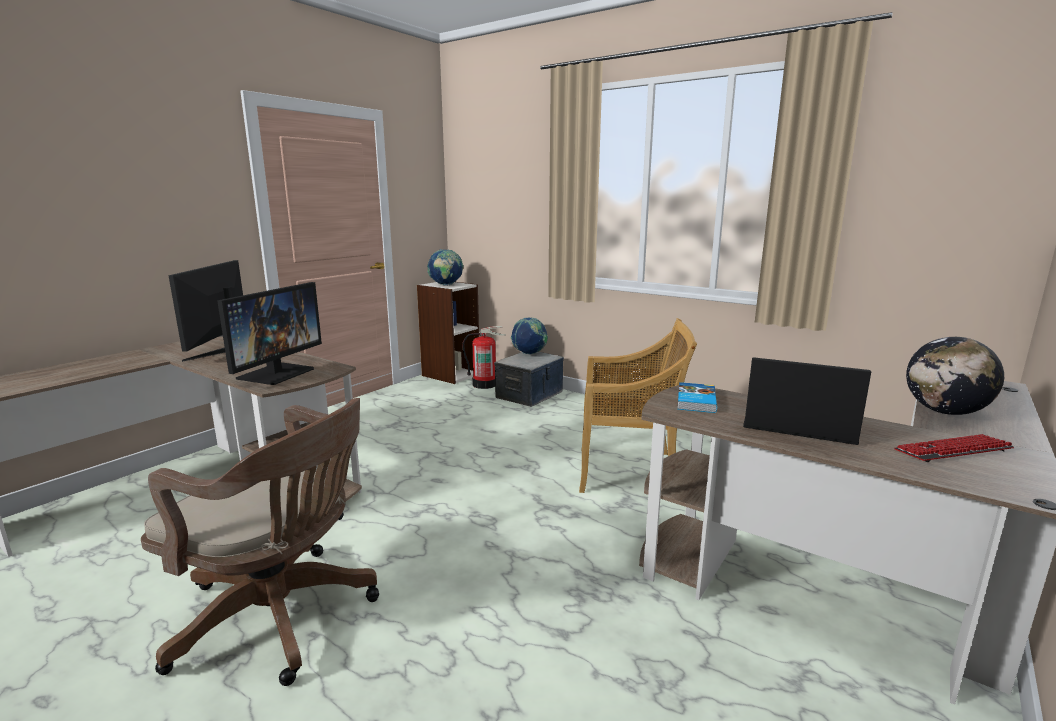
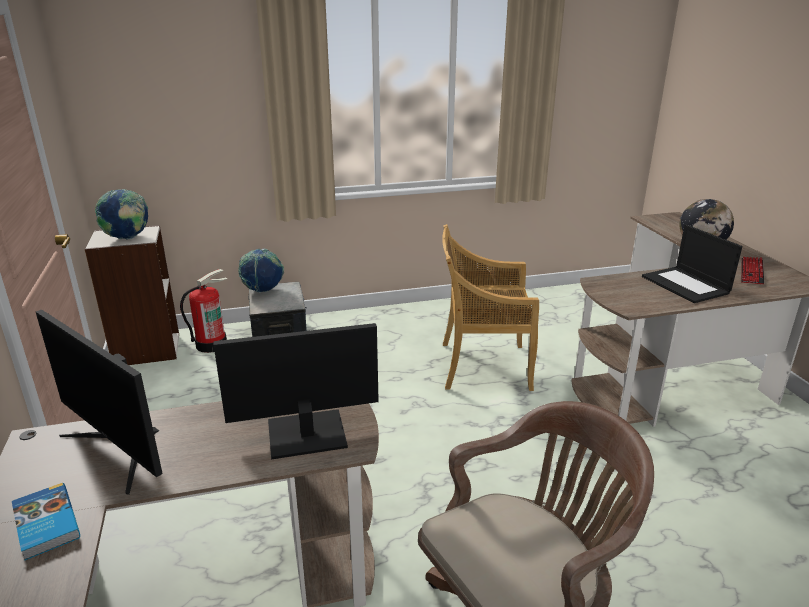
camera: 50 degrees left, 10 degrees up
(276, 373) = (305, 434): monitor -> monitor turned 75 degrees counterclockwise
(629, 472) = (483, 366): beige chair -> beige chair turned 135 degrees counterclockwise
(695, 401) = (619, 291): book -> book (45, 524)
(797, 424) = (686, 285): laptop -> laptop turned 90 degrees counterclockwise

